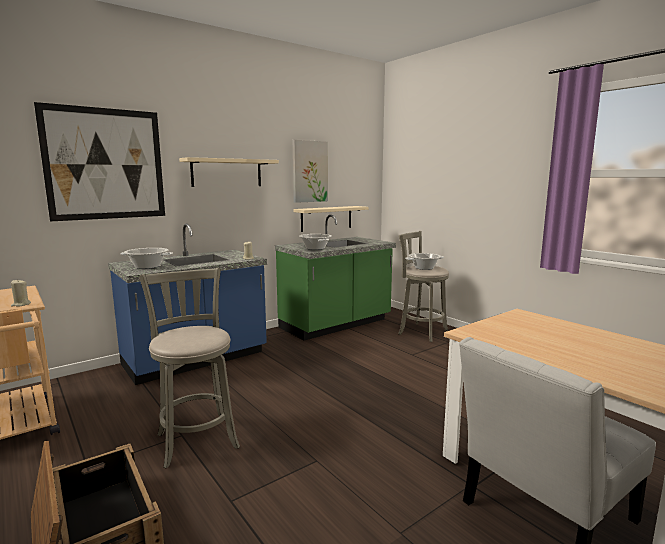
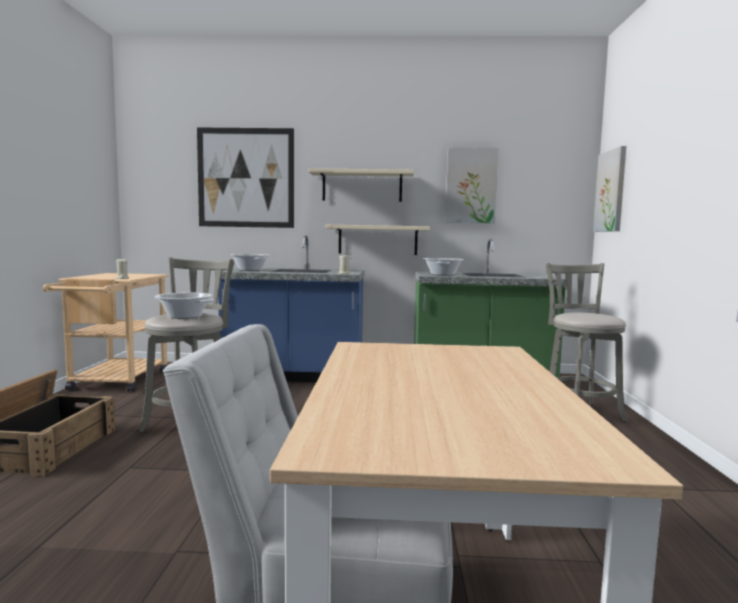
camera: 40 degrees right, 5 degrees down
(326, 218) = (494, 245): beige shelf -> beige shelf (378, 240)
(401, 177) = (611, 191): none -> picture
(424, 268) = (583, 314): cooking pot -> cooking pot (185, 316)

